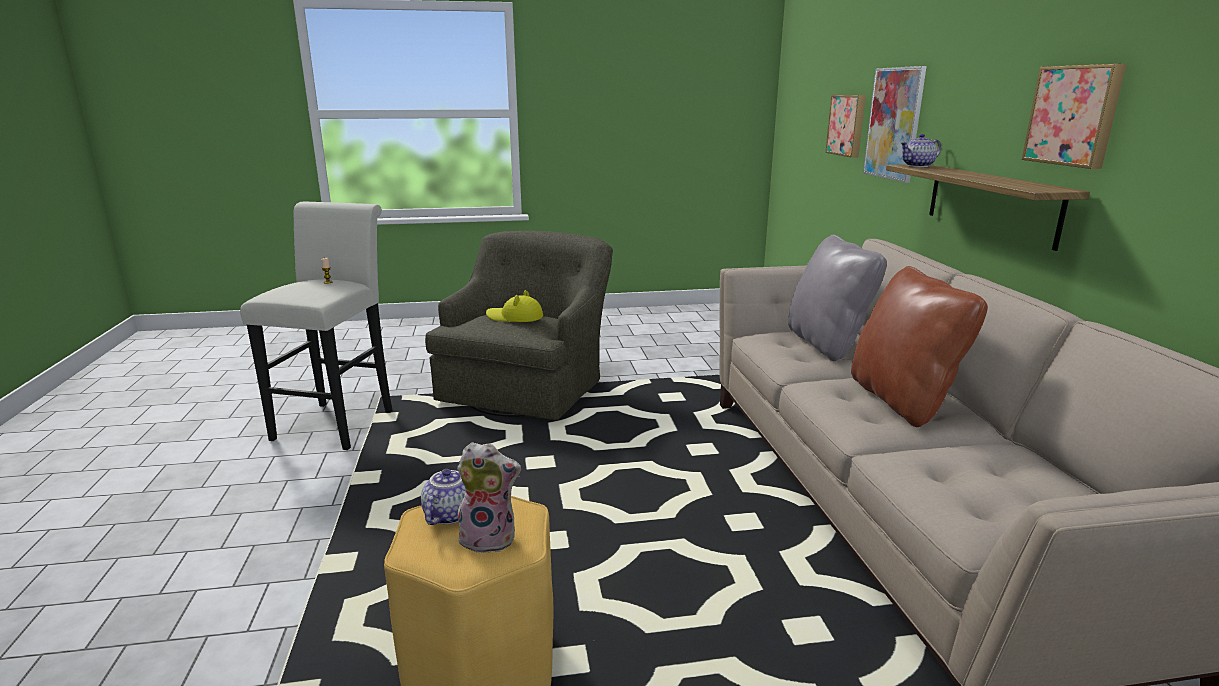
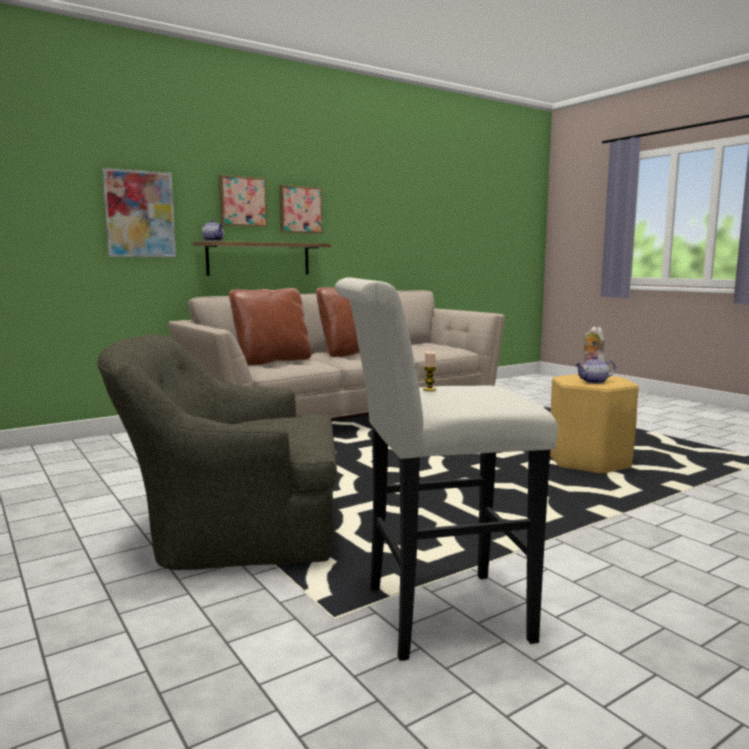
camera: 115 degrees left, 10 degrees down
(515, 317) = (262, 425): yellow hat -> none
(827, 344) = (272, 361): grey pillow -> brown pillow
(847, 125) = (56, 216): picture -> picture (242, 201)

